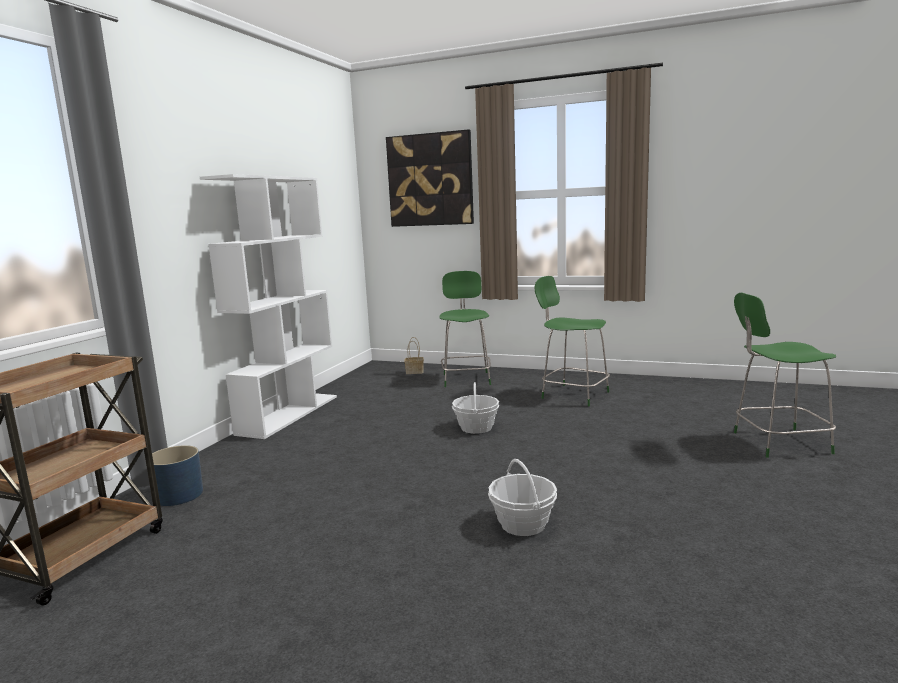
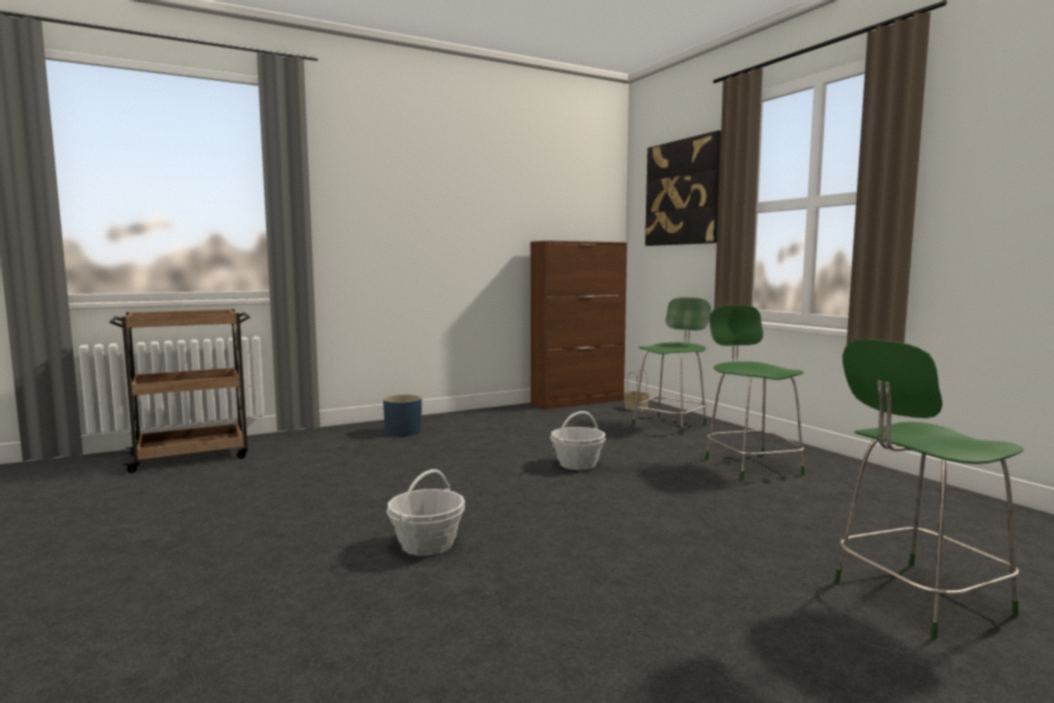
camera: 40 degrees right, 5 degrees down
(178, 495) = (295, 442): blue planter -> blue planter (403, 431)
(289, 414) = (466, 414): white bookcase -> none
(358, 377) = (578, 401): none -> brown cabinet
(777, 443) = (916, 599): green chair -> green chair turned 60 degrees counterclockwise

